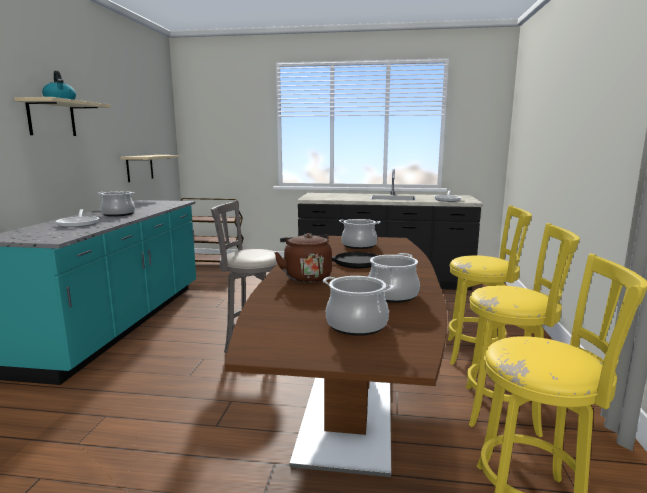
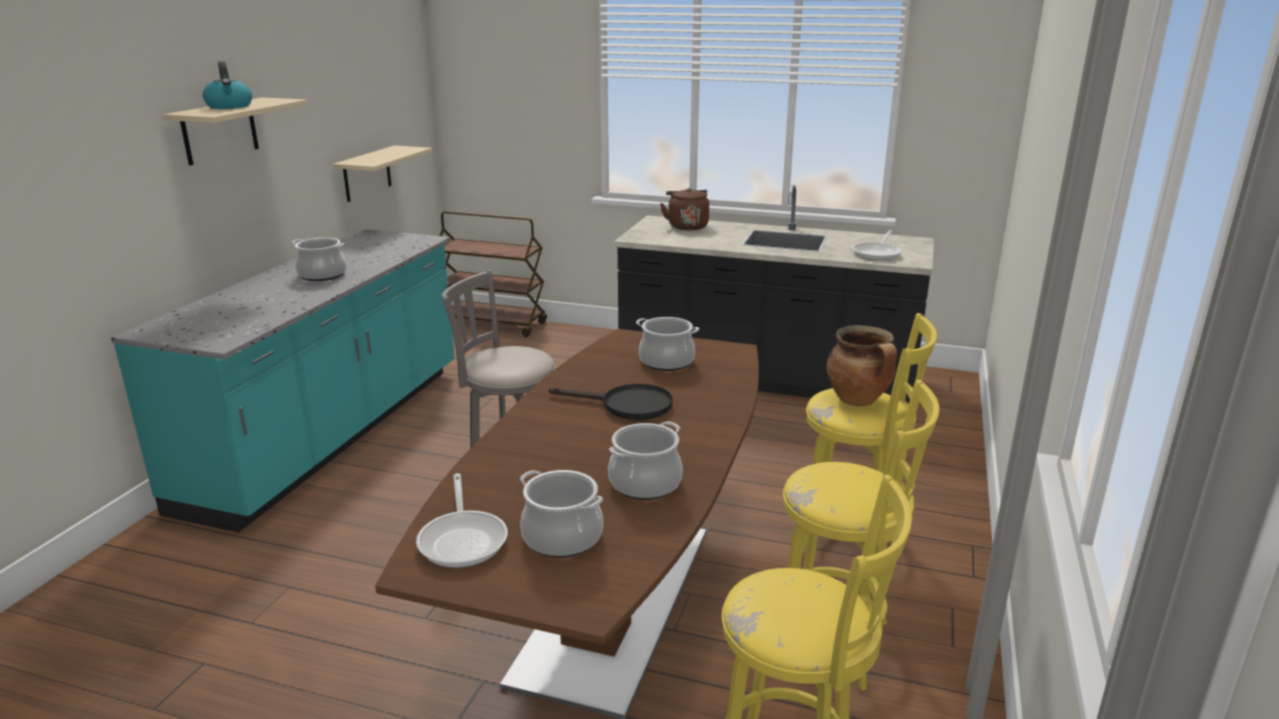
camera: 10 degrees right, 10 degrees up
(79, 223) = (261, 299): frying pan -> frying pan (463, 539)
(306, 277) = (547, 433): brown kettle -> brown kettle (687, 226)
(482, 259) = (859, 400): none -> cooking pot

